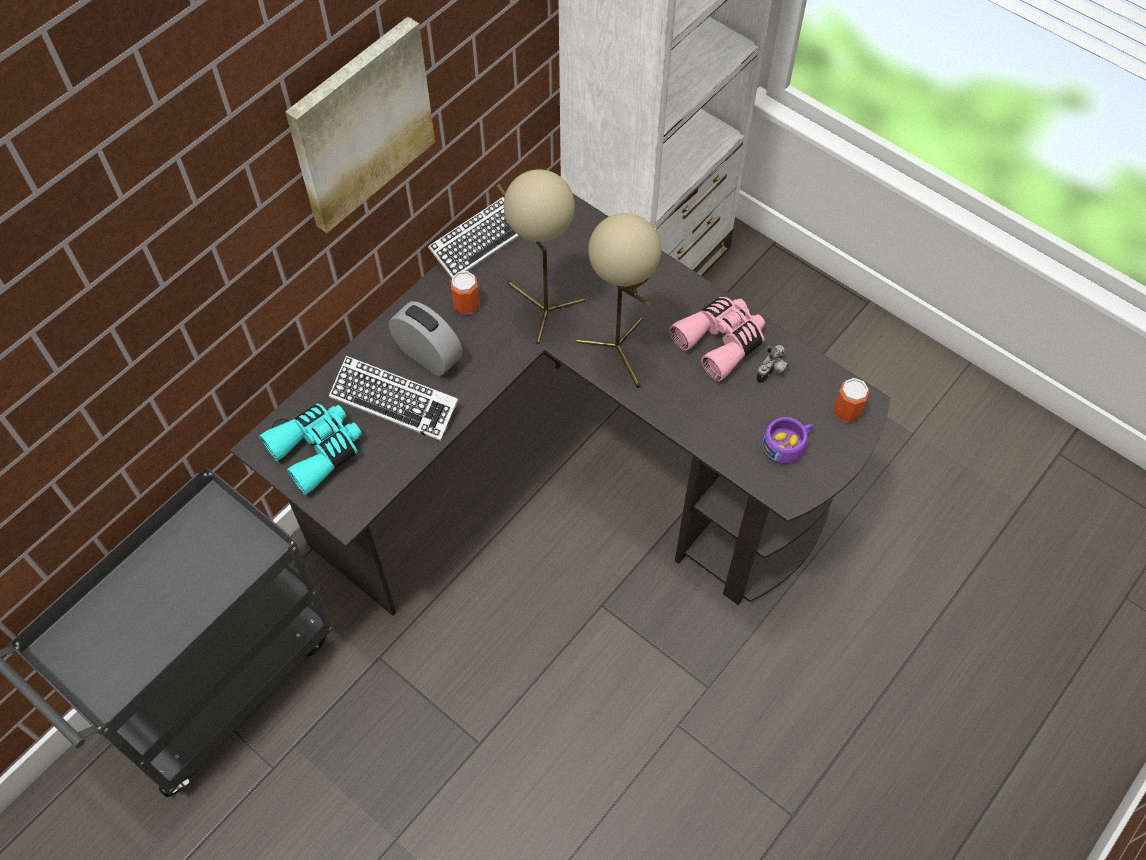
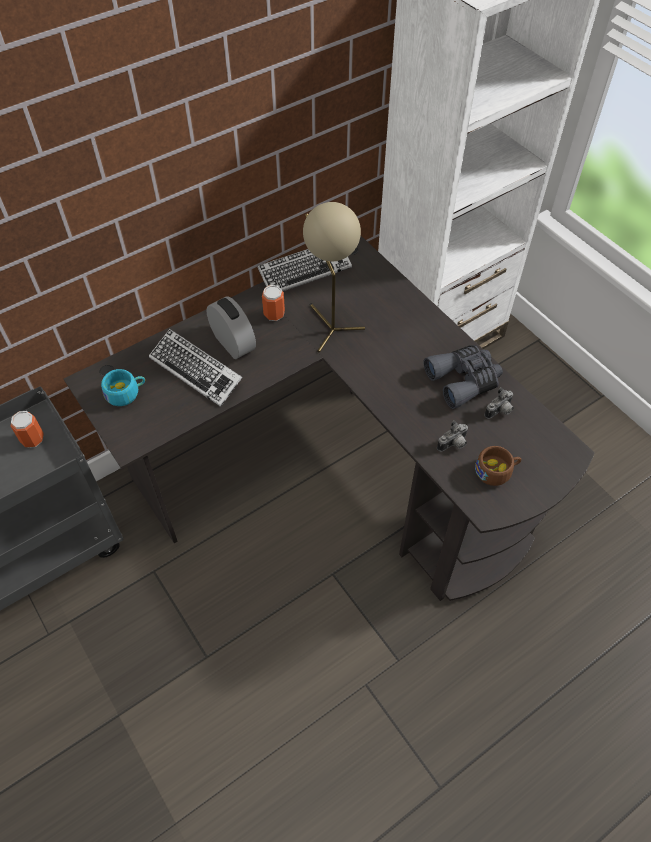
camera: 15 degrees right, 5 degrees down
(318, 450) = (126, 393): turquoise binoculars -> turquoise cup
(360, 124) = (201, 136): picture -> none
(620, 351) = (381, 371): beige table lamp -> none
(721, 341) = (464, 380): pink binoculars -> grey binoculars
(730, 425) = (453, 445): none -> camera
(787, 445) = (496, 471): purple cup -> brown cup
(847, 411) = (554, 455): can -> can (32, 439)

